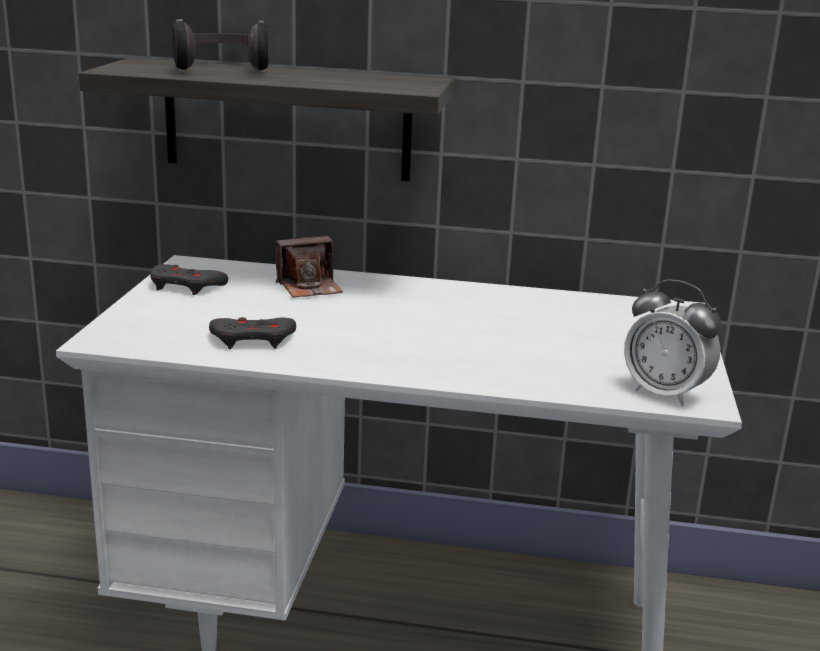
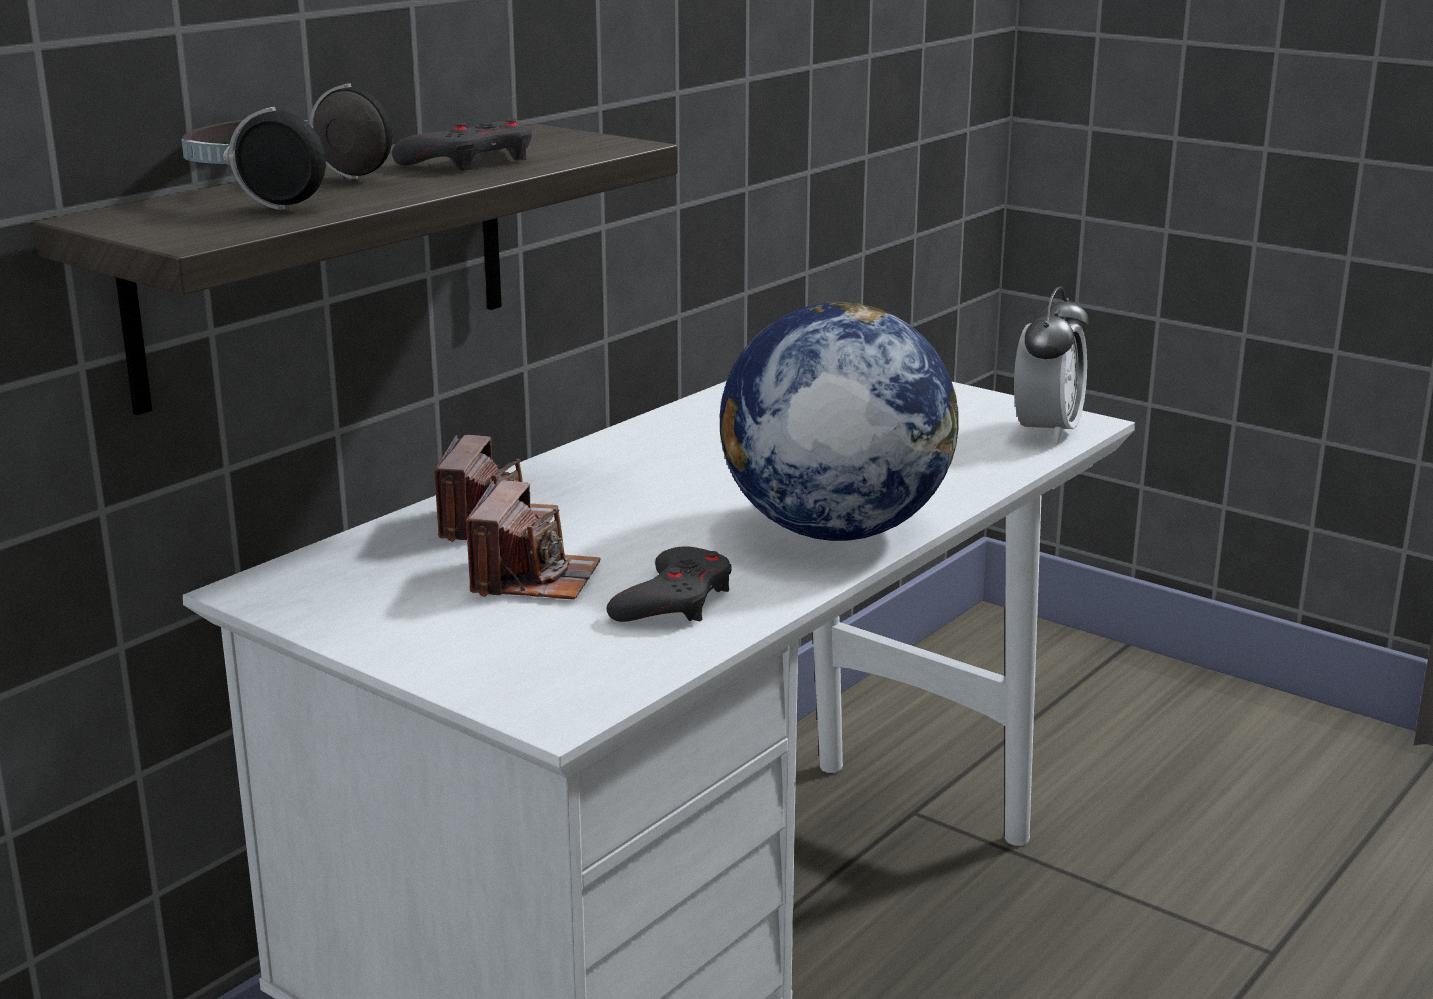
camera: 60 degrees left, 0 degrees up
(186, 286) = (372, 609): grey game controller -> grey game controller (470, 161)
(250, 307) = (533, 579): none -> camera
(393, 359) = (833, 531): none -> globe
(665, 394) = (1047, 431): alarm clock -> alarm clock turned 45 degrees counterclockwise

